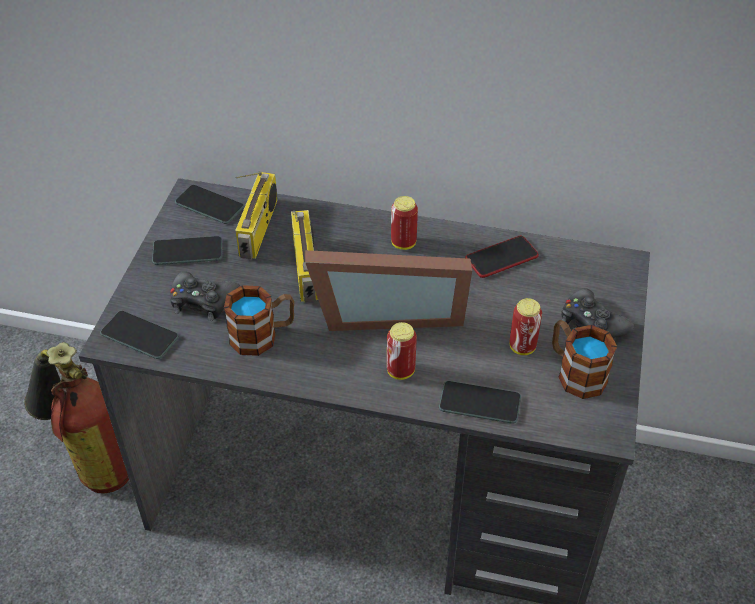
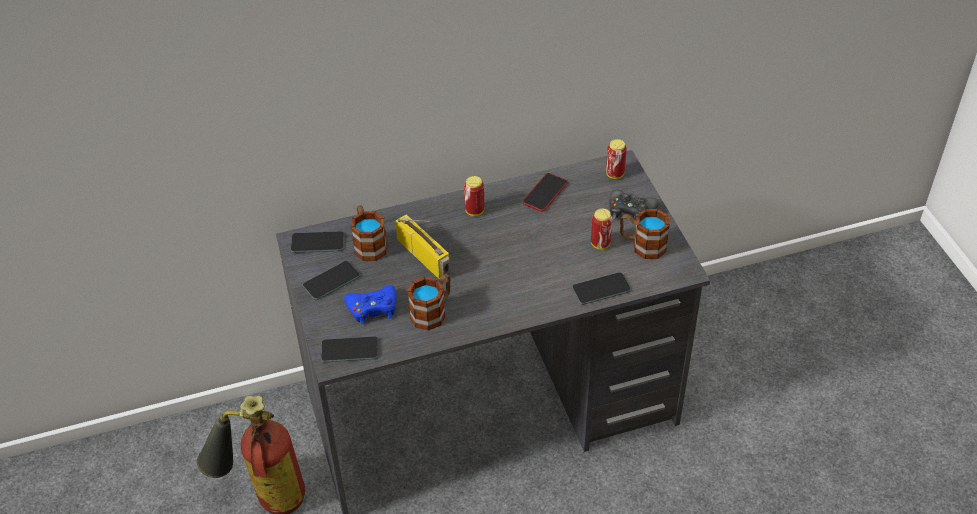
camera: 30 degrees left, 0 degrees up
(203, 301) = (373, 308): black game controller -> blue game controller
(259, 229) = (368, 244): radio -> mug
(387, 312) = (500, 260): picture frame -> none
(400, 371) = (539, 292): can -> can (615, 174)

